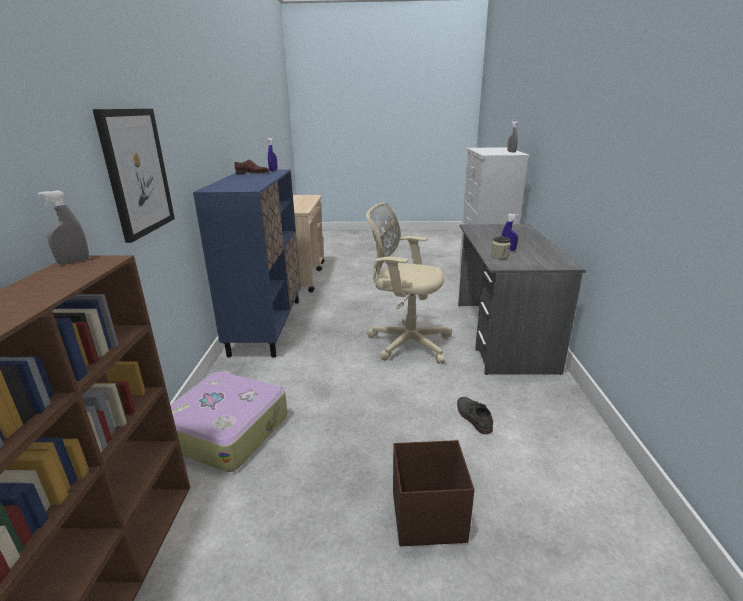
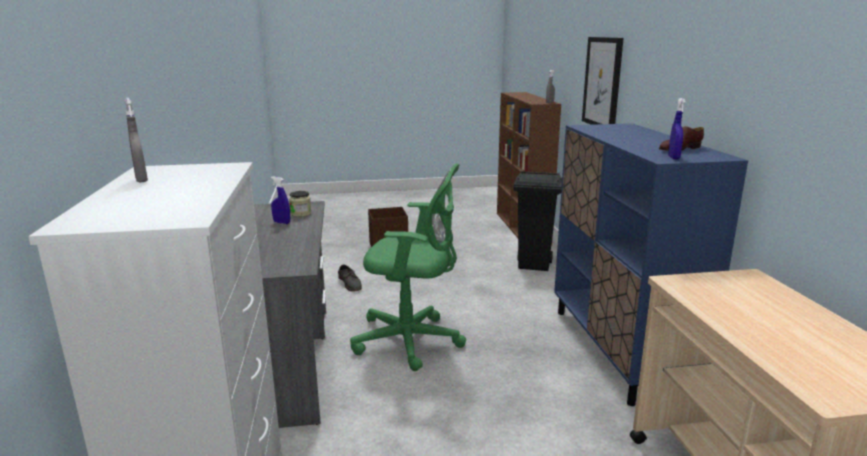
camera: 170 degrees right, 5 degrees down
(227, 429) = (534, 265): suitcase -> black trash can
(406, 342) = (412, 341): beige office chair -> green office chair

